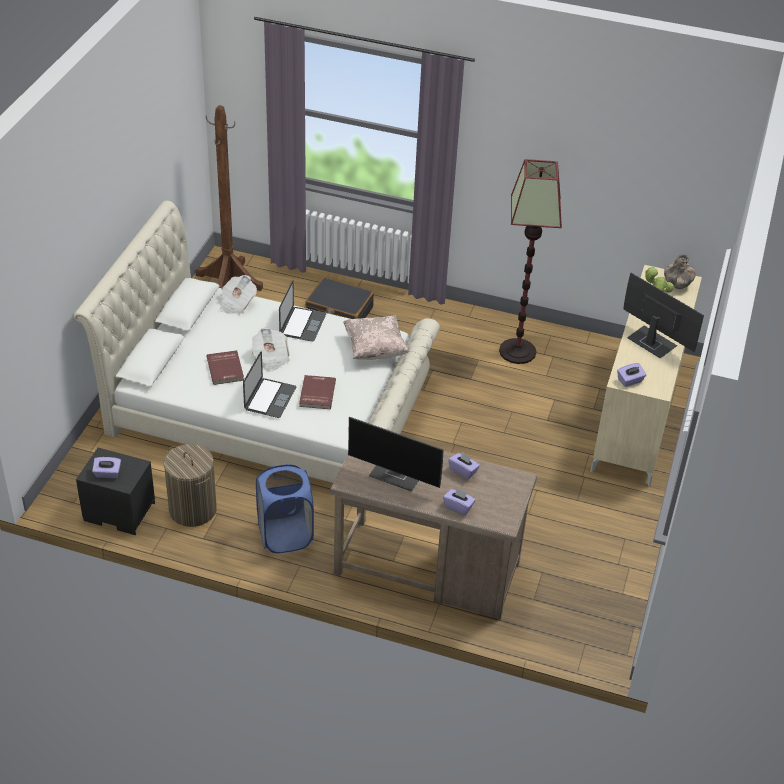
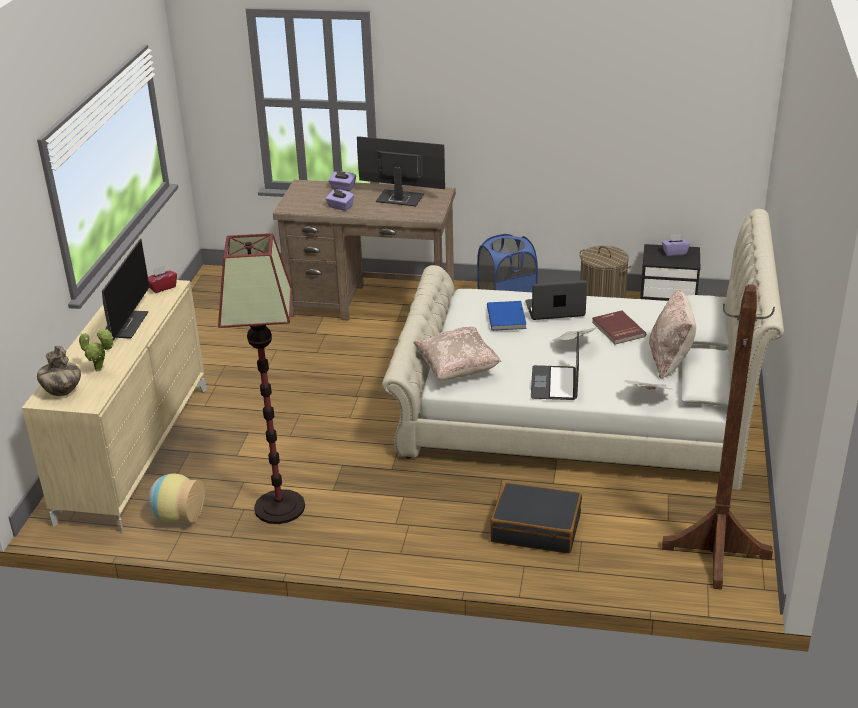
camera: 175 degrees right, 10 degrees down
(201, 333) = (670, 361): none -> beige pillow
(270, 398) = (554, 309): laptop -> laptop turned 75 degrees clockwise
(316, 393) = (507, 317): red book -> blue book
(591, 355) = (177, 516): none -> vase
(630, 381) = (162, 287): purple tissue box -> red tissue box
(650, 342) = (125, 324): monitor -> monitor turned 120 degrees counterclockwise

